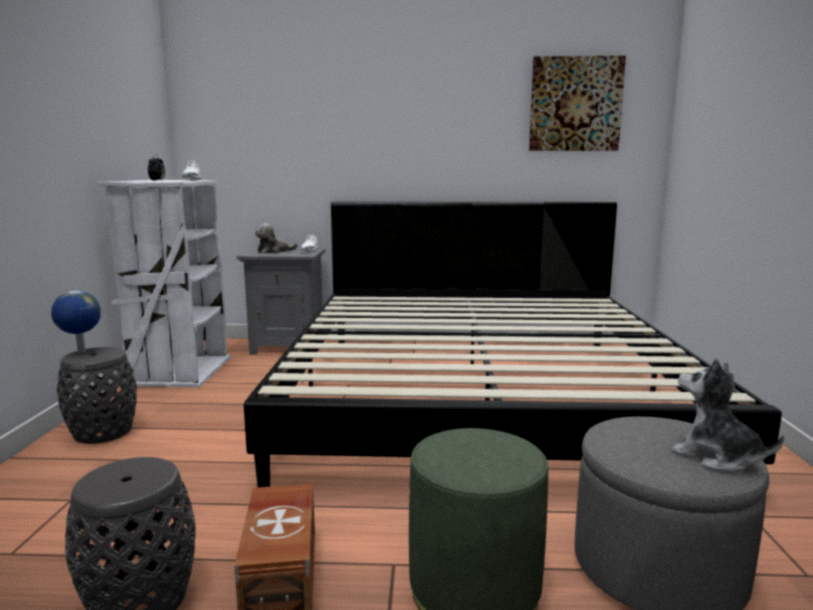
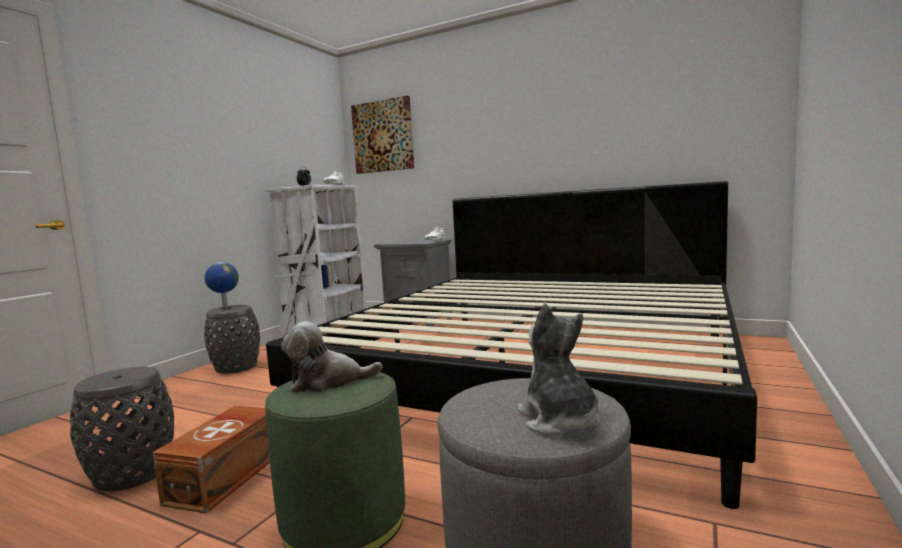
camera: 25 degrees right, 5 degrees down
(274, 251) = (407, 241): plush toy -> plush toy (327, 382)
(575, 104) = (677, 86): picture -> picture (383, 136)

